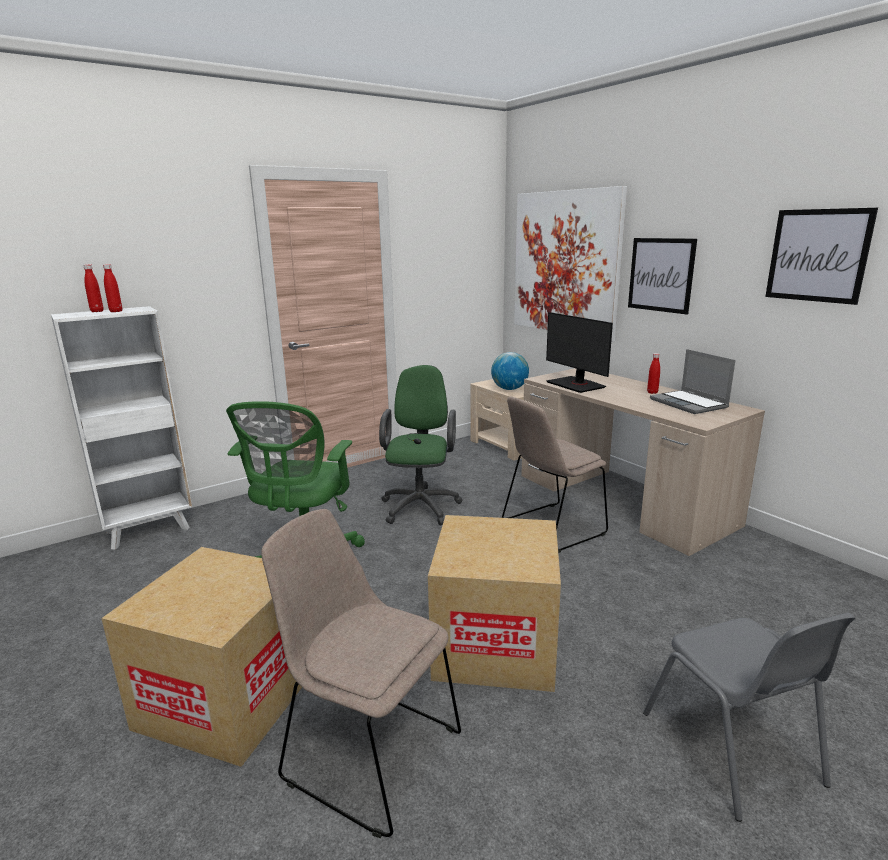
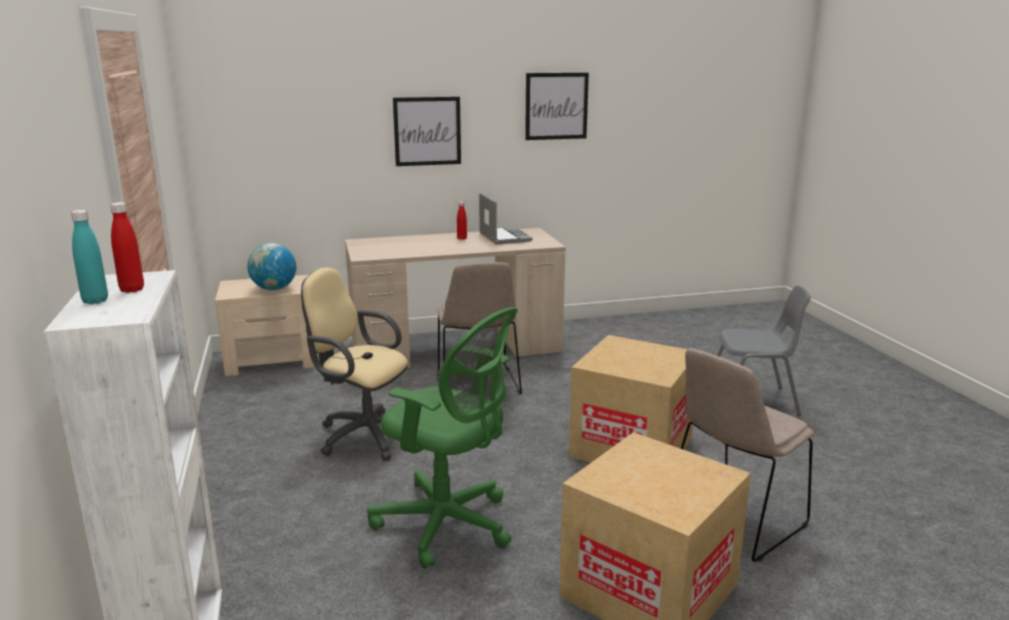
camera: 70 degrees left, 0 degrees up
(97, 311) = (95, 301): red bottle -> turquoise bottle
(421, 505) = (363, 435): green office chair -> beige office chair
(566, 263) = (300, 129): picture -> none
(576, 385) = (404, 251): monitor -> none
(689, 404) = (503, 237): laptop -> laptop turned 105 degrees counterclockwise

